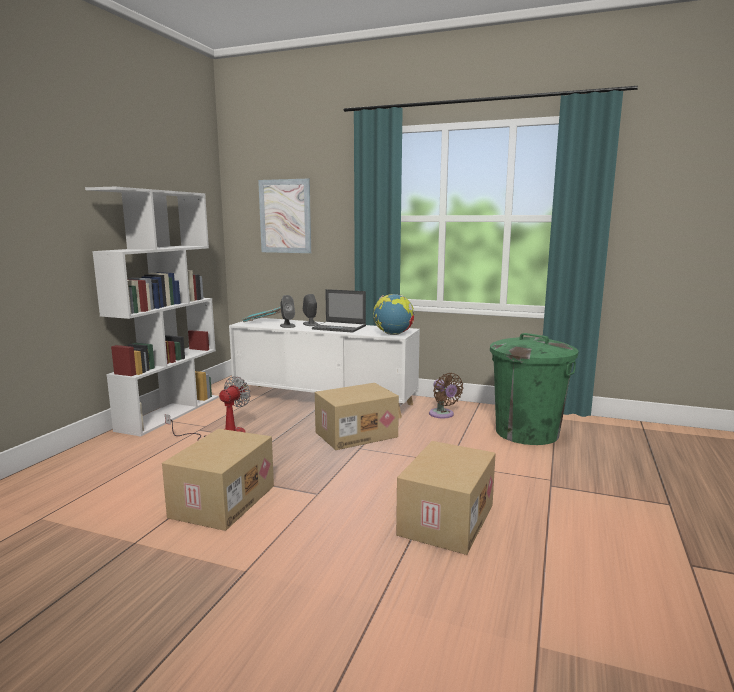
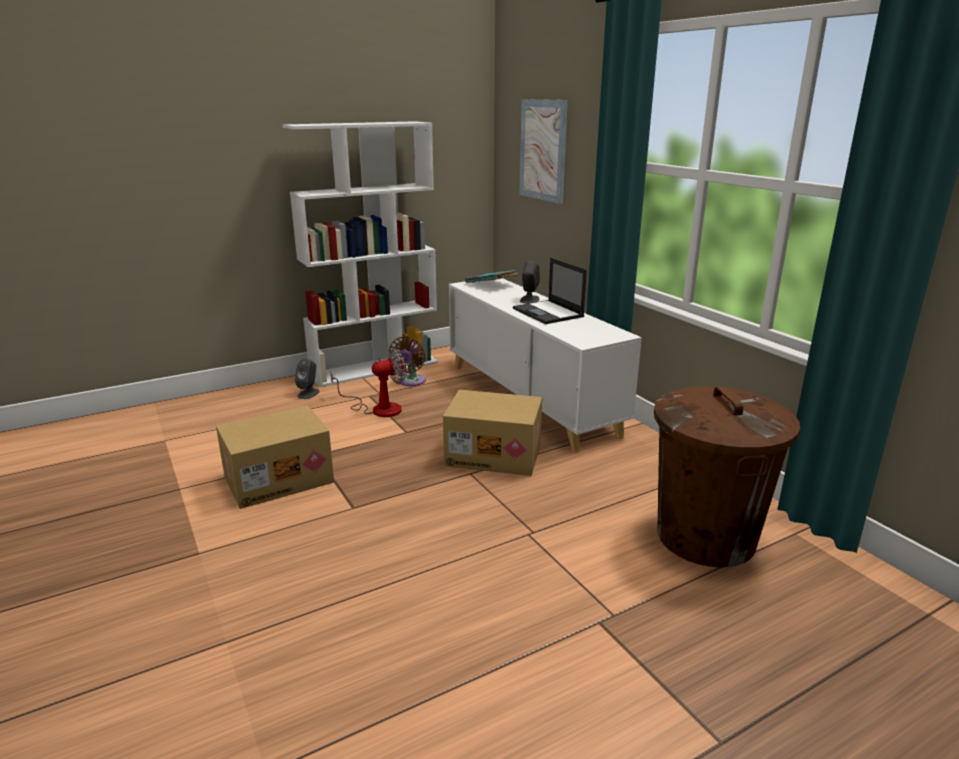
camera: 40 degrees right, 10 degrees up
(287, 326) = (500, 297): grey speaker -> grey speaker (308, 393)
(393, 334) = (584, 339): globe -> none
(443, 415) = (635, 466): brown fan -> brown fan (411, 382)
(445, 519) = (413, 595): cardboard box -> none
(526, 432) = (706, 536): green trash can -> brown trash can

